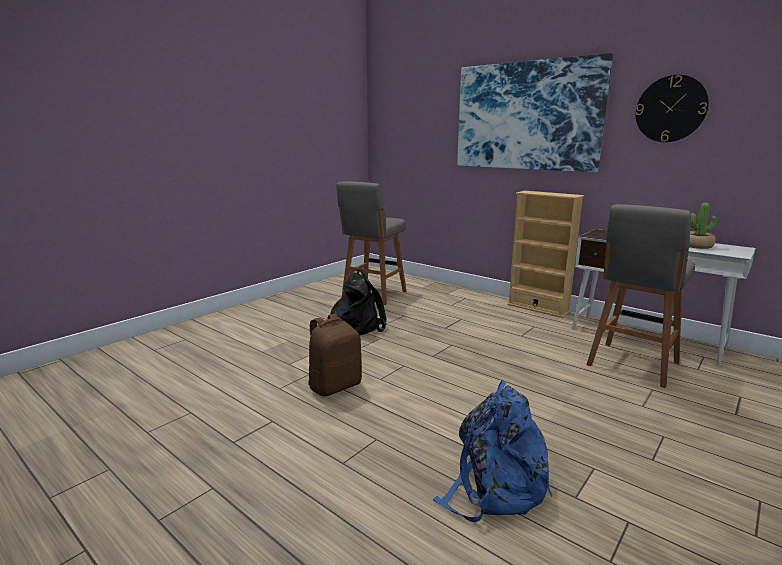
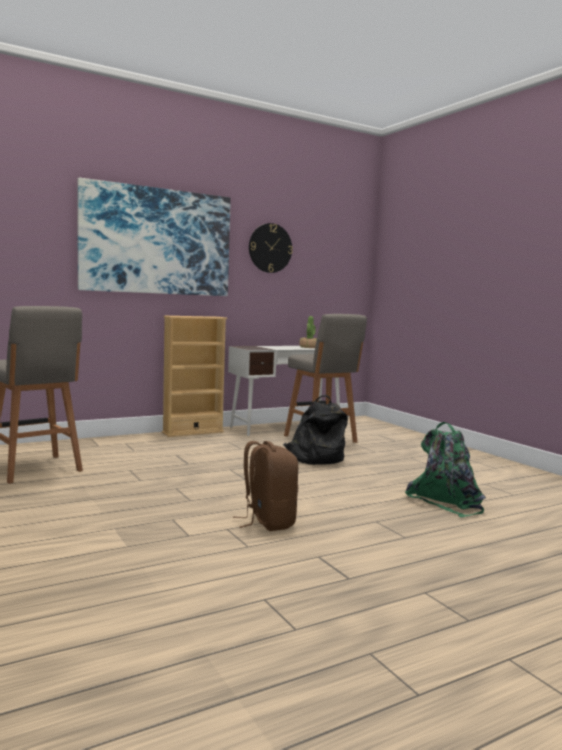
camera: 70 degrees left, 10 degrees down
(358, 325) = (123, 491): black backpack -> black backpack (315, 458)
(494, 486) = (447, 501): blue backpack -> green backpack

